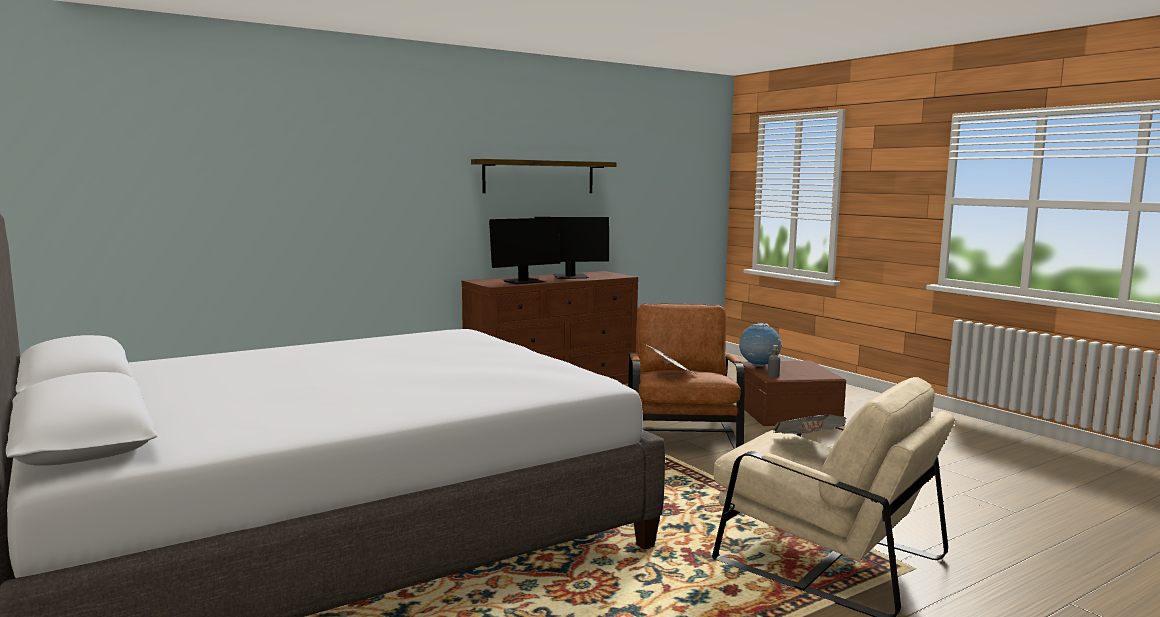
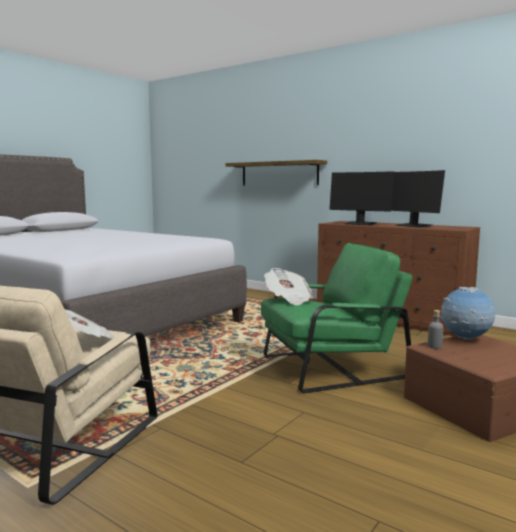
camera: 70 degrees right, 0 degrees up
(539, 177) = (416, 138): shelf -> shelf (279, 173)
(682, 433) = (331, 367): brown armchair -> green armchair

